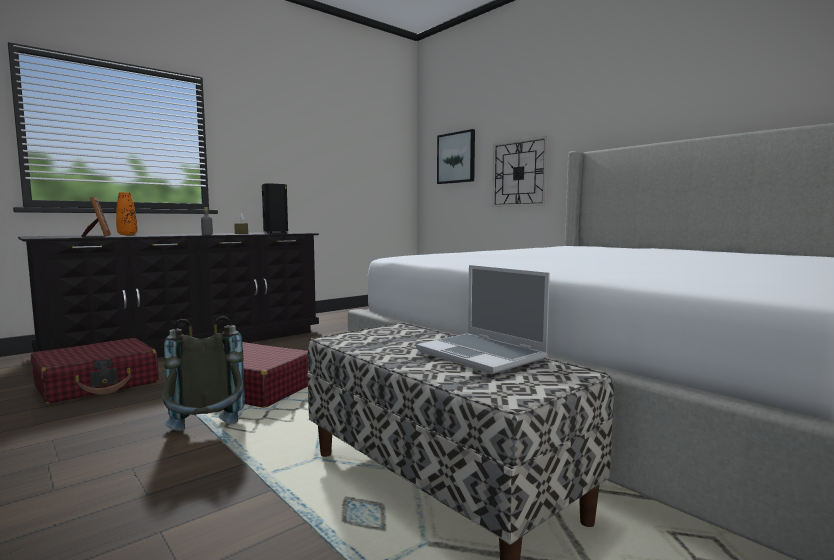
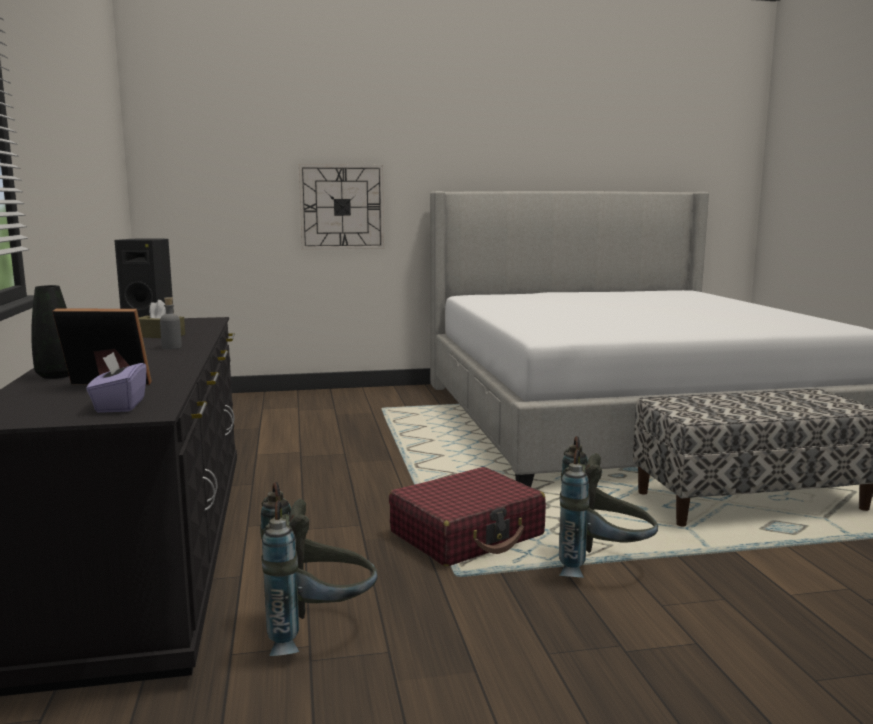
camera: 60 degrees left, 5 degrees up
(56, 237) = (119, 405): none -> purple tissue box
(98, 384) = (318, 630): red suitcase -> grey backpack
(127, 234) = (56, 376): orange vase -> black vase
(456, 157) = (224, 175): picture -> none
(482, 355) = (769, 398): laptop -> none

